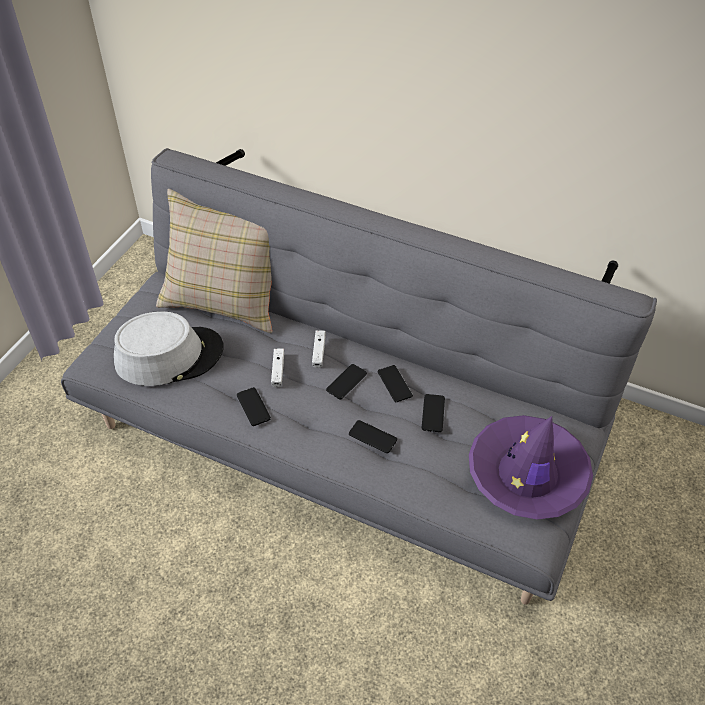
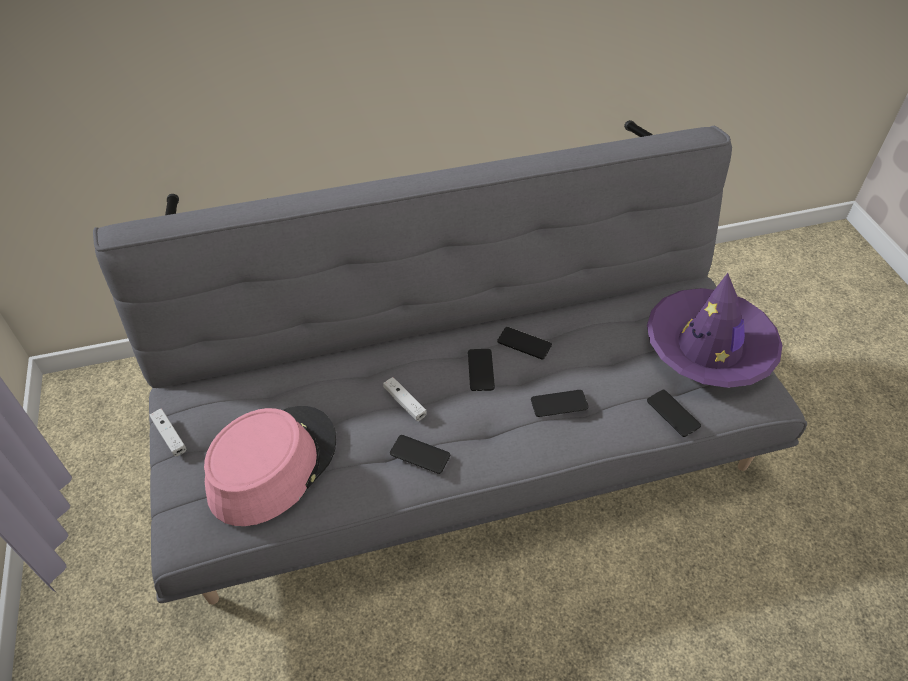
camera: 40 degrees left, 0 degrees up
(169, 356) = (272, 465): grey hat -> pink hat
(225, 298) = (269, 367): beige pillow -> none
(319, 352) = (424, 359): white game controller -> white game controller (169, 436)
(433, 413) = (583, 347): phone -> phone (673, 413)

